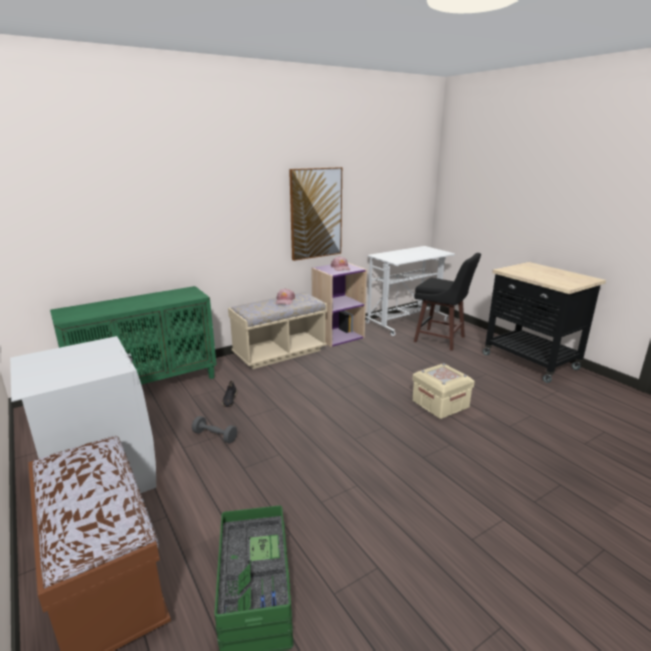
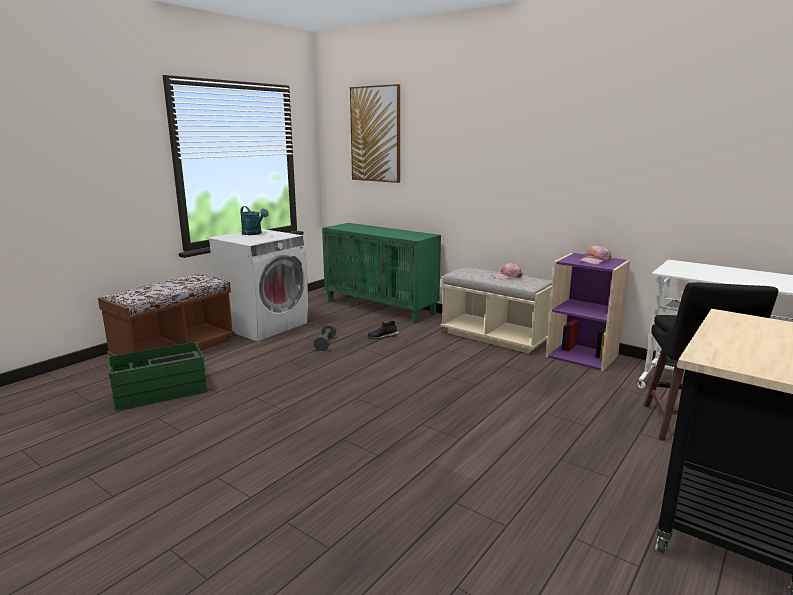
camera: 70 degrees right, 5 degrees down
(52, 363) = (254, 233): none -> turquoise watering can
(316, 213) = (590, 183): picture -> picture (376, 134)
(440, 404) = (470, 441): beige storage box -> none

